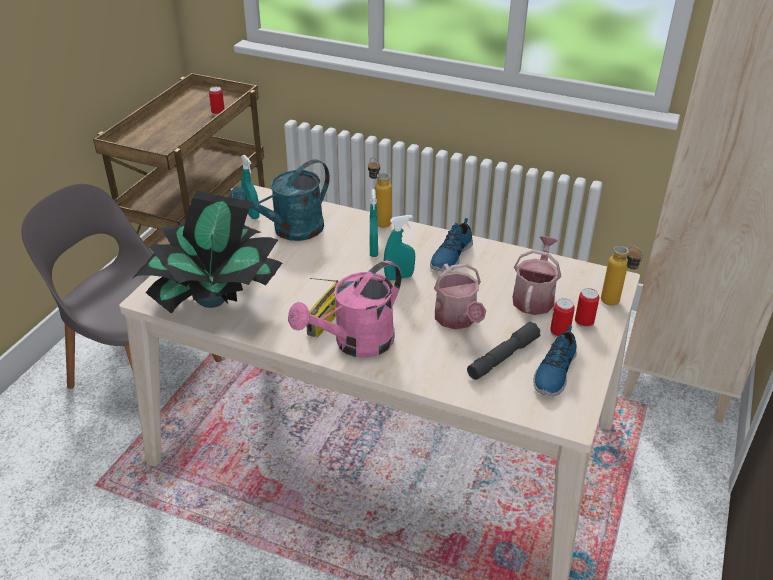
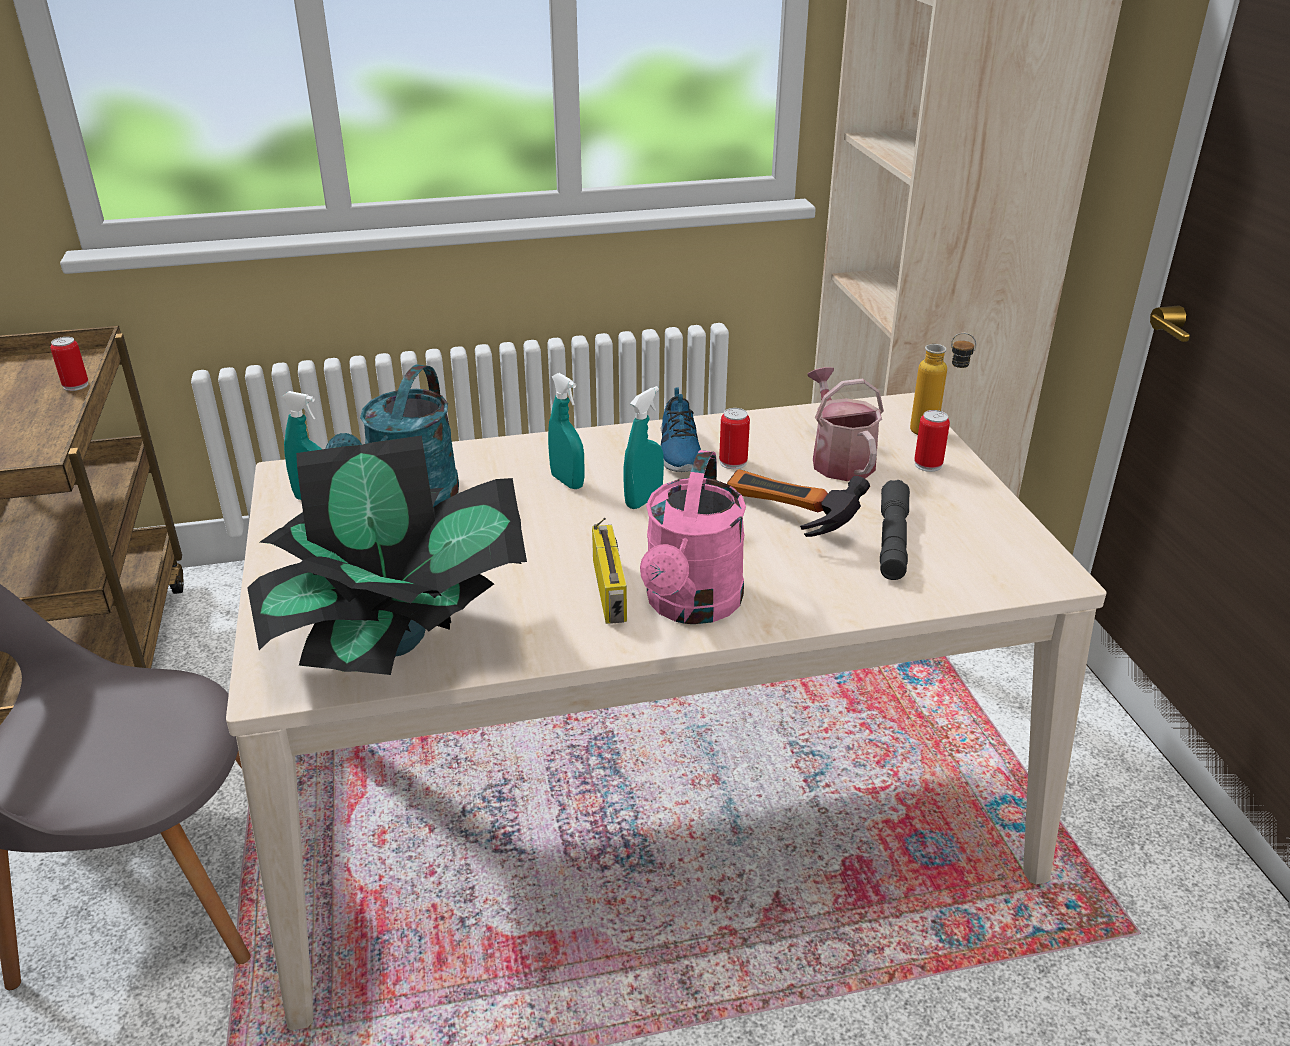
camera: 35 degrees left, 5 degrees down
(379, 220) = (527, 442): bottle -> none
(457, 320) = (784, 521): watering can -> hammer
(553, 372) = (967, 531): shoe -> none
(559, 333) = (917, 486): can -> can (733, 462)

